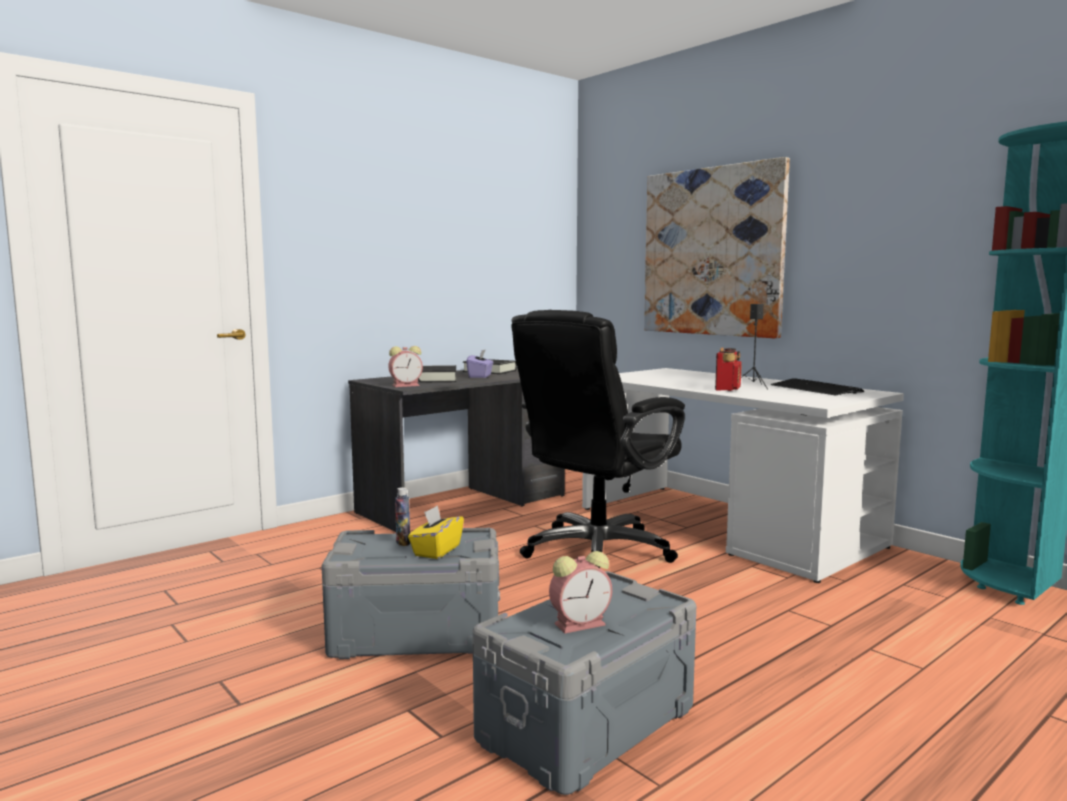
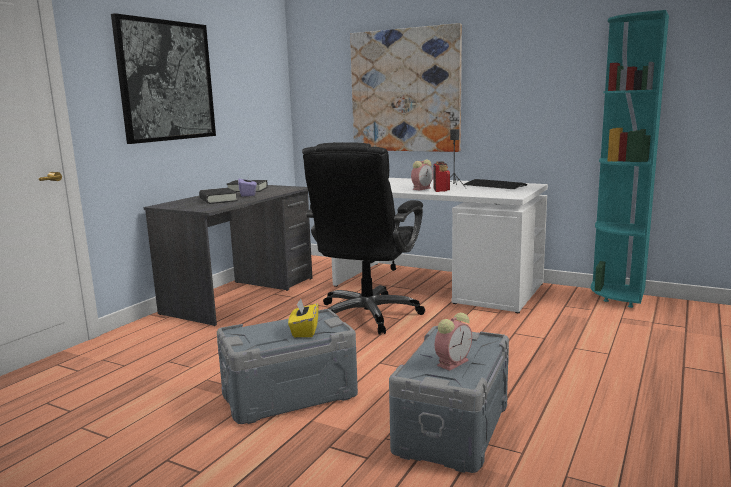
camera: 20 degrees left, 5 degrees up
(396, 232) = (166, 81): none -> picture
(403, 542) = (273, 329): bottle -> none
(407, 385) = (203, 207): alarm clock -> alarm clock (422, 188)

